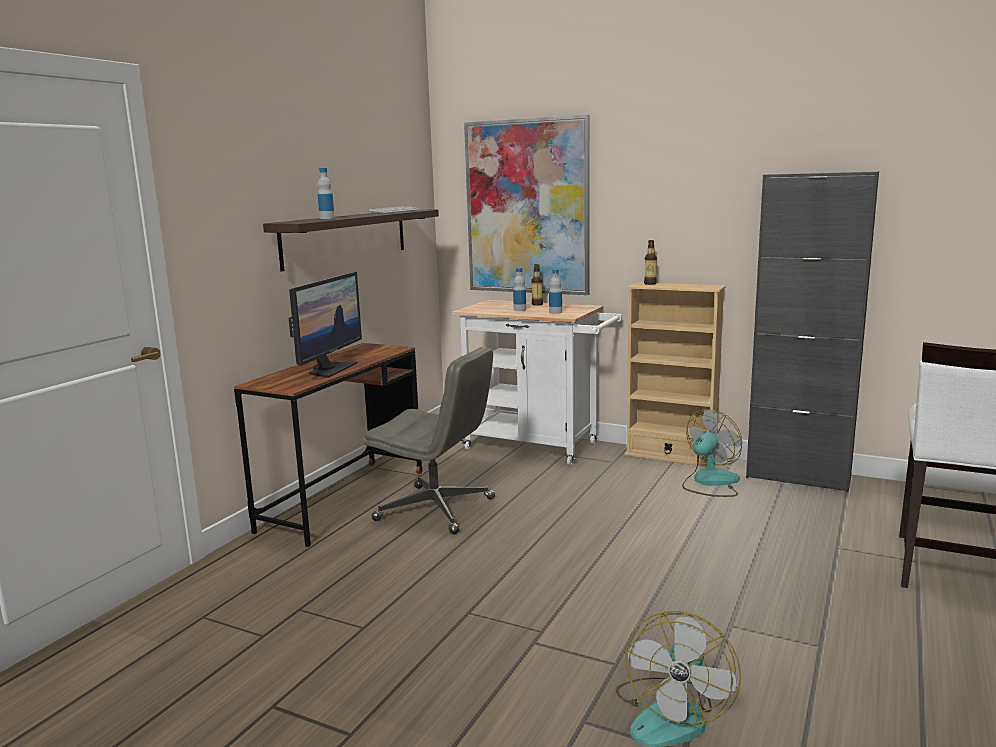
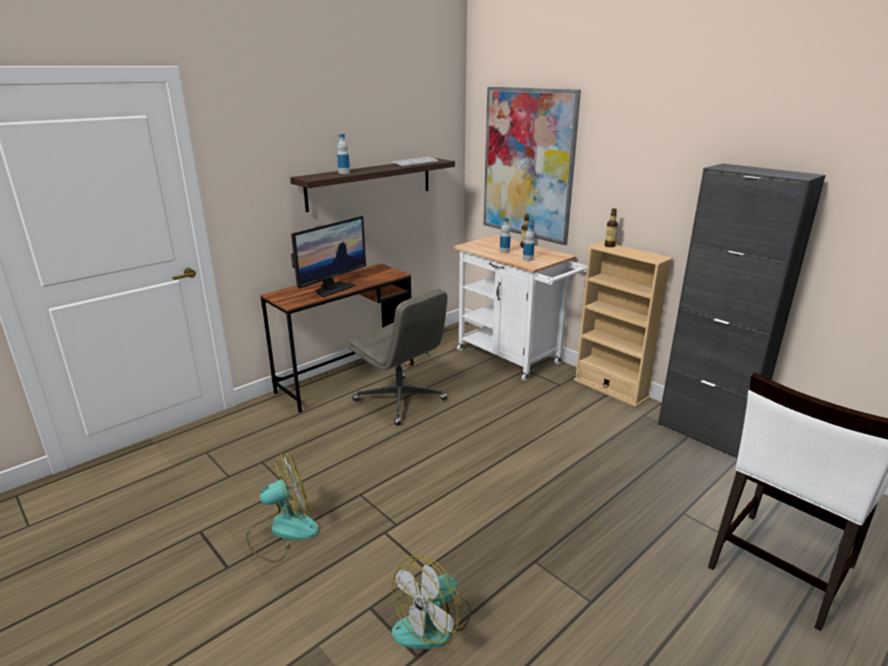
camera: 20 degrees right, 10 degrees up
(709, 482) = (623, 422): fan -> fan (283, 531)

